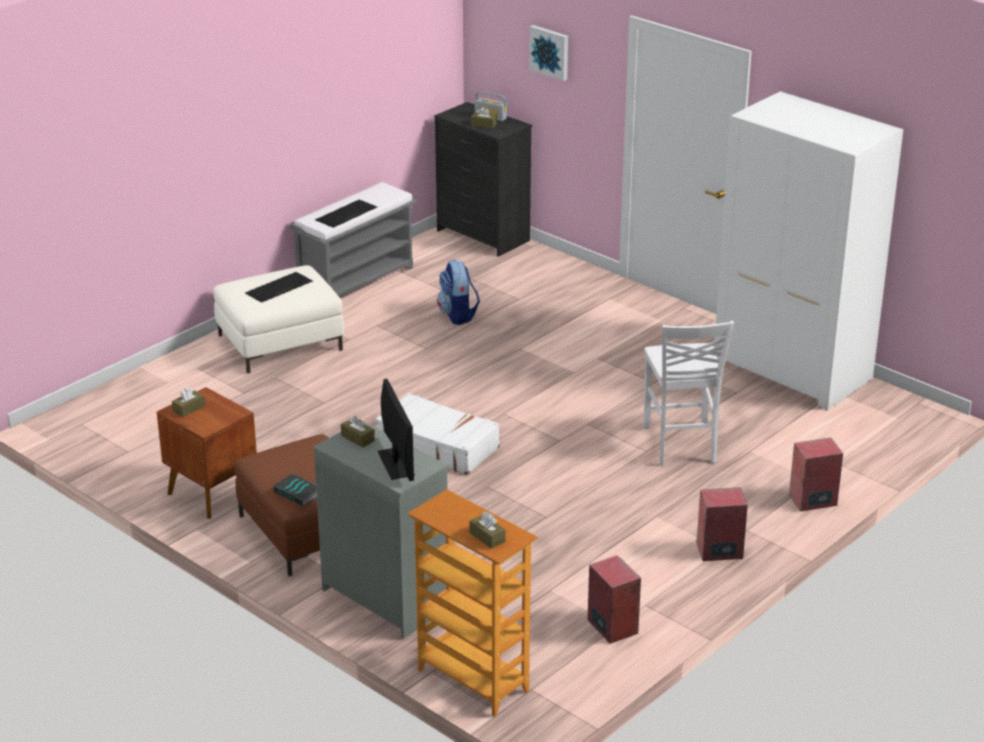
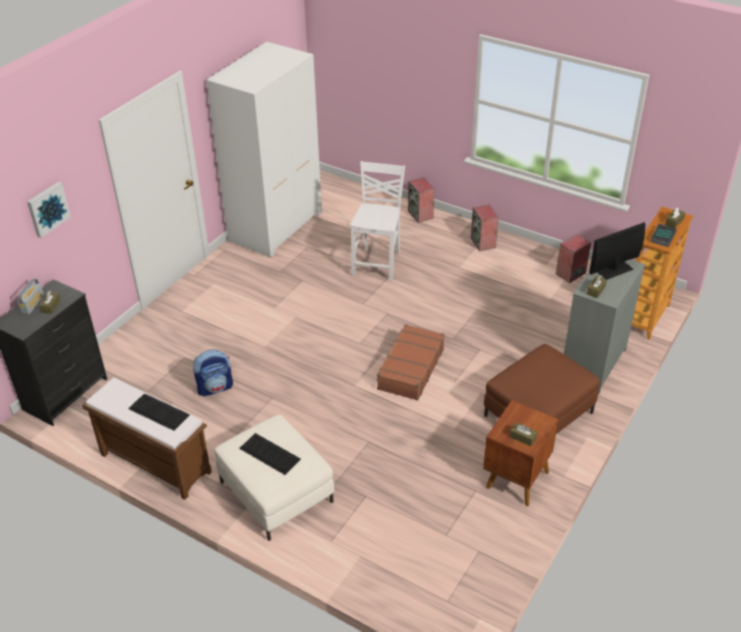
camera: 100 degrees left, 10 degrees up
(299, 493) = (572, 374): book -> book (662, 237)
(356, 280) = (154, 463): grey bench -> brown bench
(438, 445) = (410, 369): white suitcase -> brown suitcase
(680, 445) = (378, 263): white chair -> white chair turned 60 degrees counterclockwise

